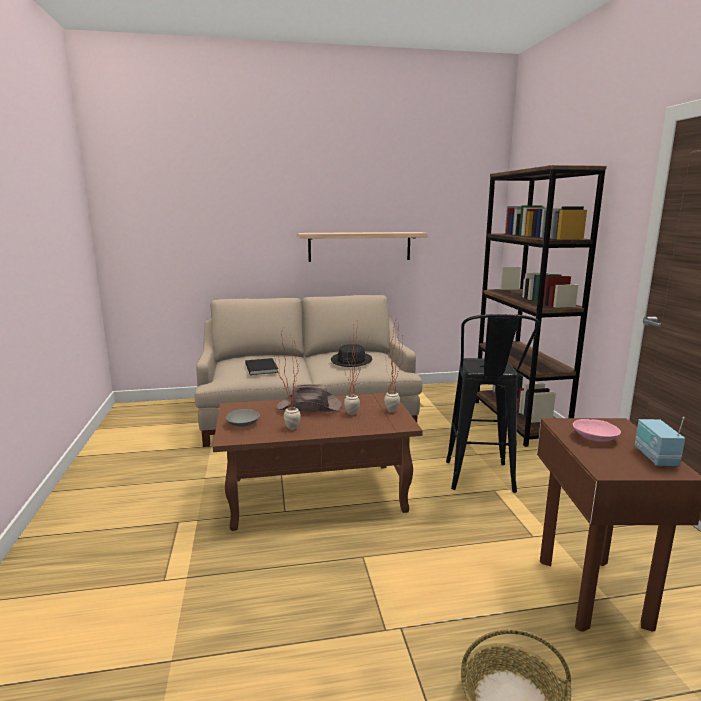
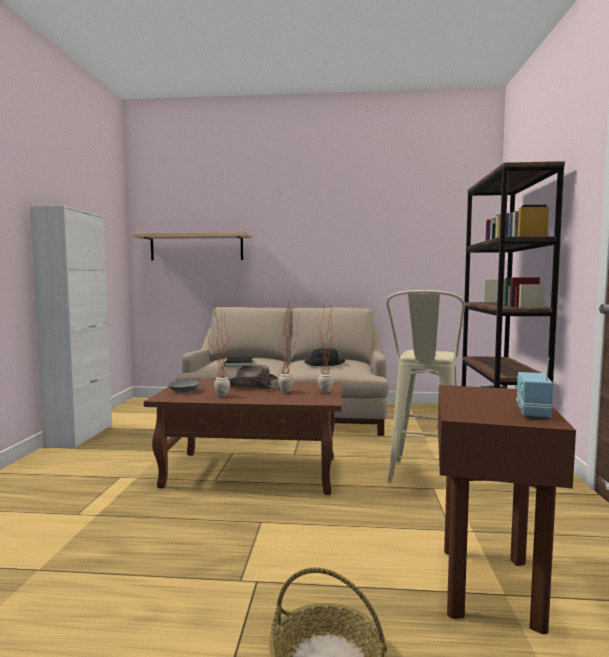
camera: 15 degrees right, 10 degrees down
(88, 469) = (80, 436): none -> white cabinet
(359, 246) = (350, 265): shelf -> shelf (196, 247)
(481, 483) = (423, 481): black stool -> beige stool
(595, 437) = (481, 397): pink bowl -> none

